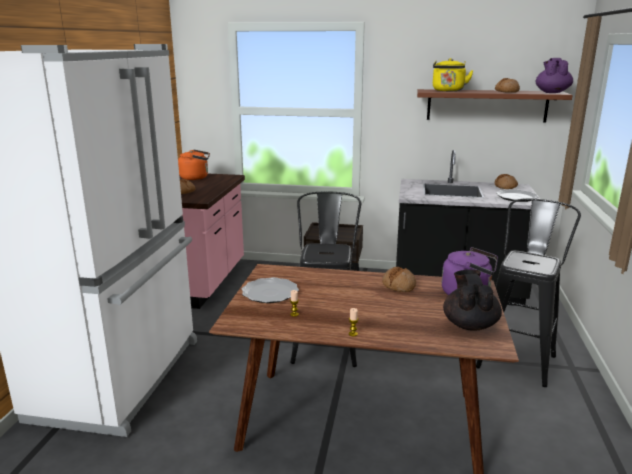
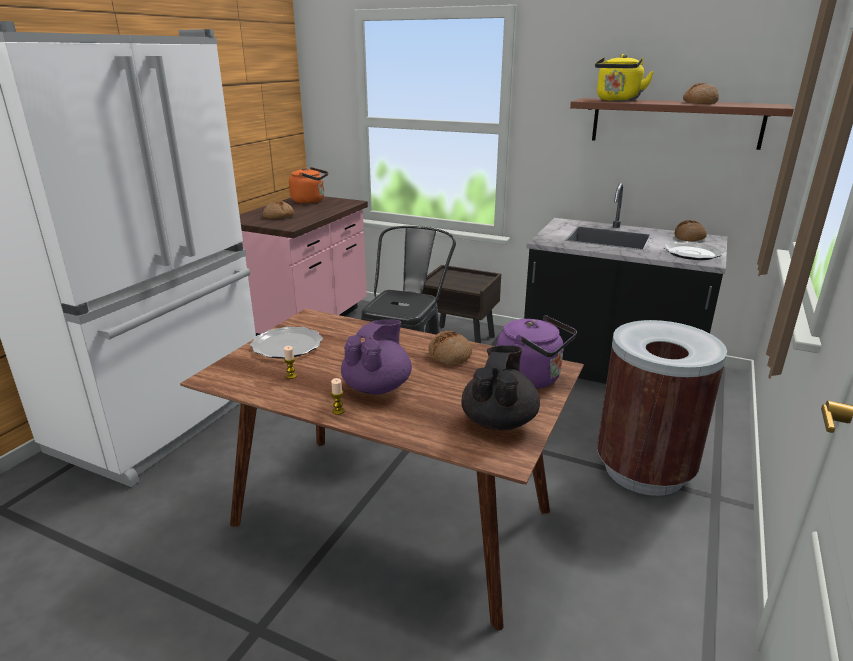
camera: 15 degrees right, 5 degrees up
(518, 357) = (644, 470): black stool -> brown trash can
(552, 92) = (767, 105): purple teapot -> purple teapot (377, 387)

